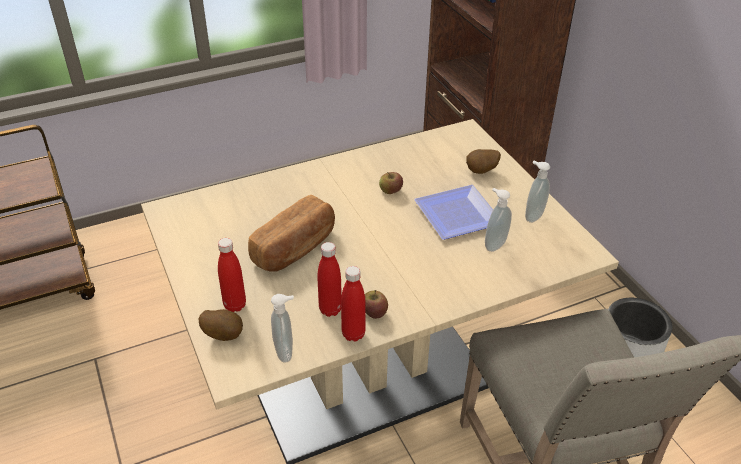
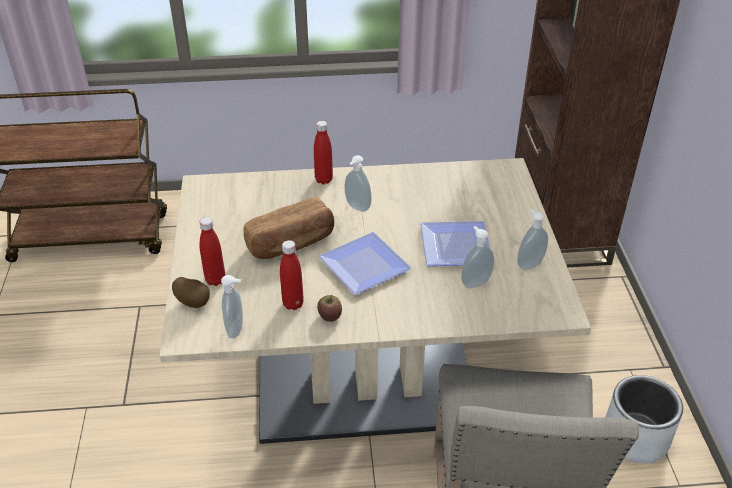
camera: 20 degrees right, 0 degrees up
(342, 198) = (356, 207): none -> soap dispenser
(353, 334) = (301, 330): red bottle -> red bottle (323, 180)
(377, 254) = (361, 265): none -> plate
(390, 191) = (404, 210): apple -> none
(481, 172) = (502, 211): potato -> none

